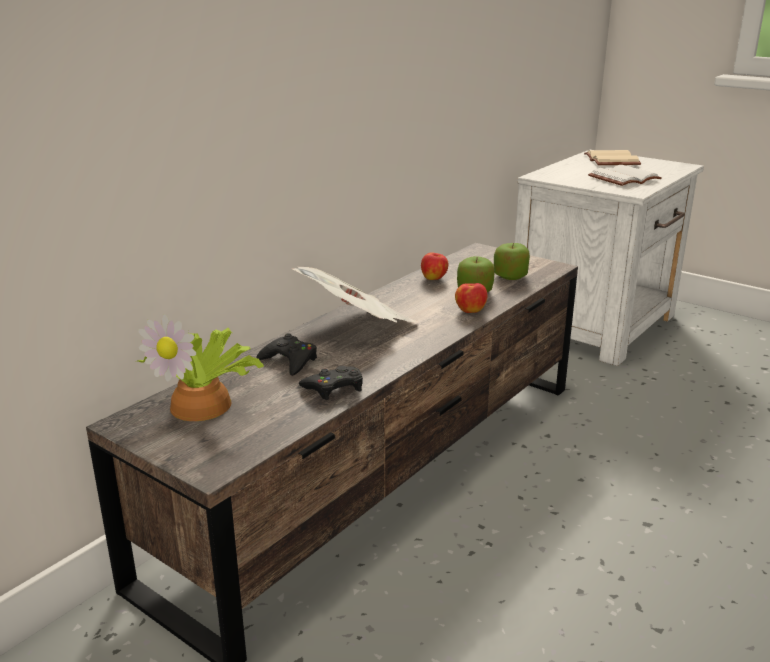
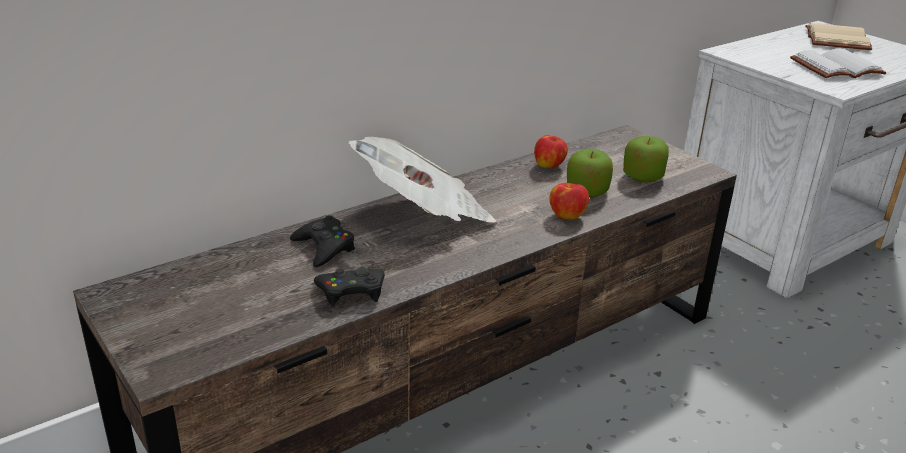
camera: 15 degrees right, 5 degrees up
(205, 404) = (204, 286): potted plant -> none

